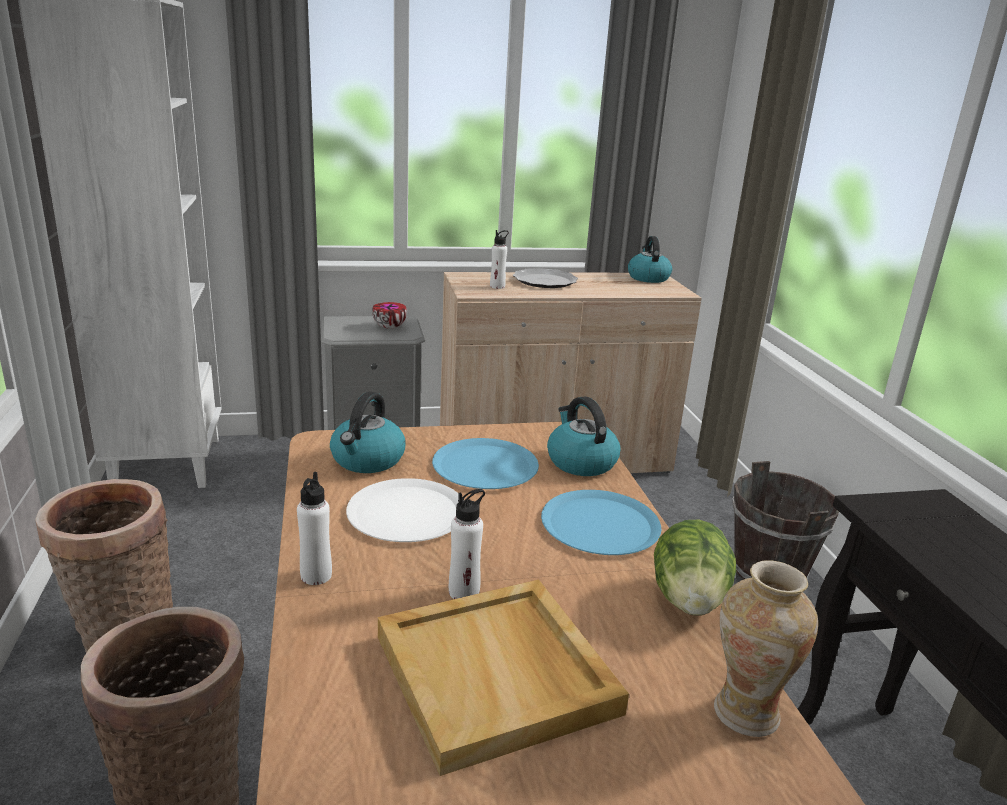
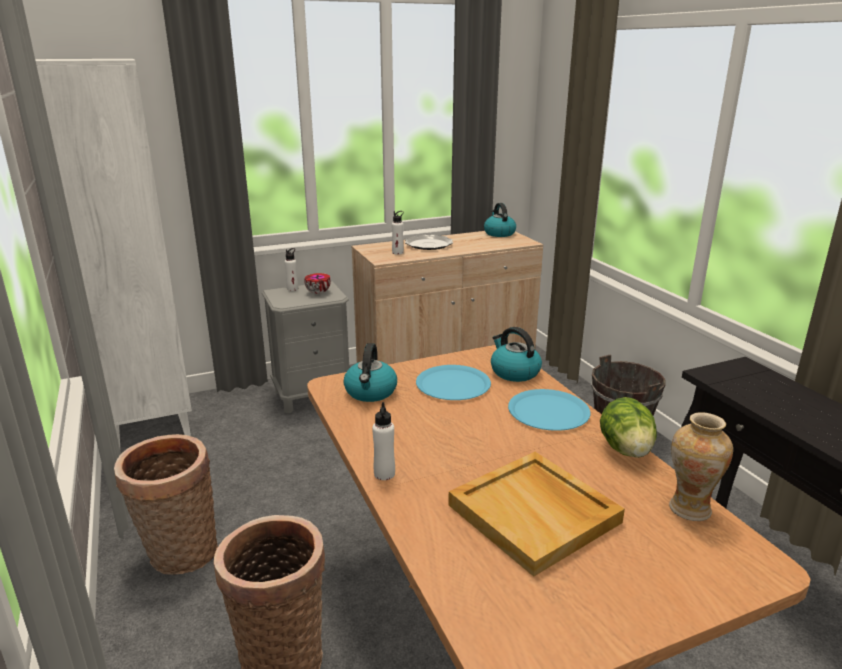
camera: 10 degrees left, 0 degrees up
(407, 512) = (419, 423): white plate -> none
(464, 592) = (486, 468): white bottle -> white bottle (292, 289)

